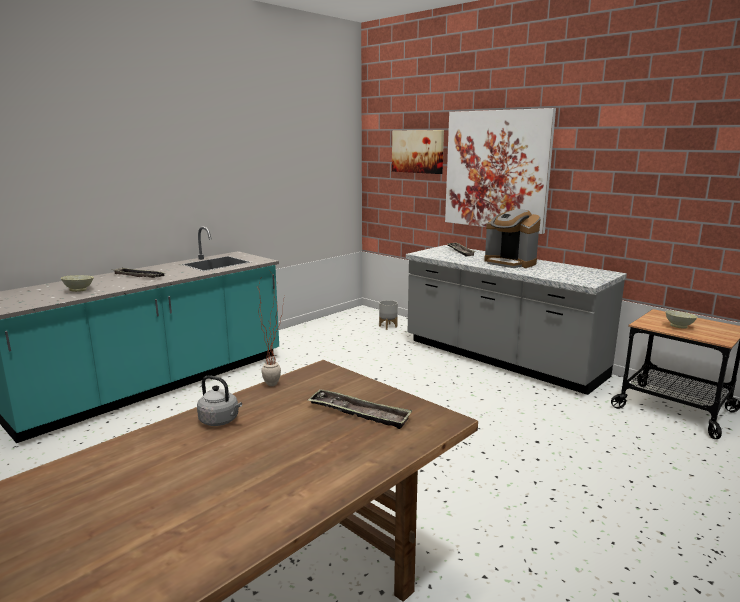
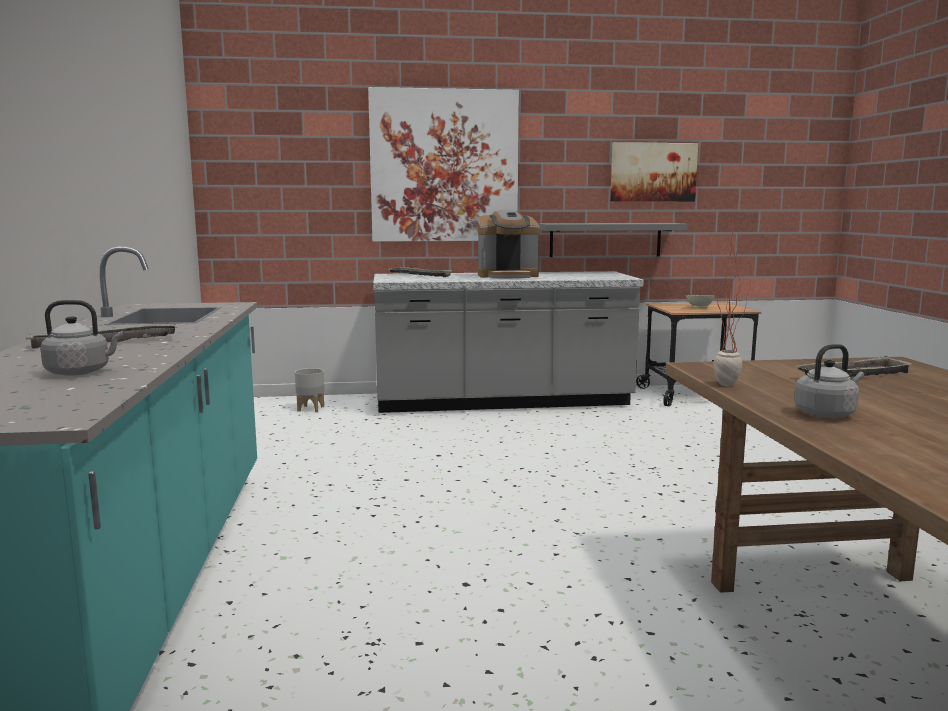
camera: 50 degrees left, 5 degrees down
(79, 290) = (81, 372): beige bowl -> grey kettle
(418, 151) = (311, 143): picture -> picture (653, 172)
(623, 243) = (605, 240): none -> grey shelf

